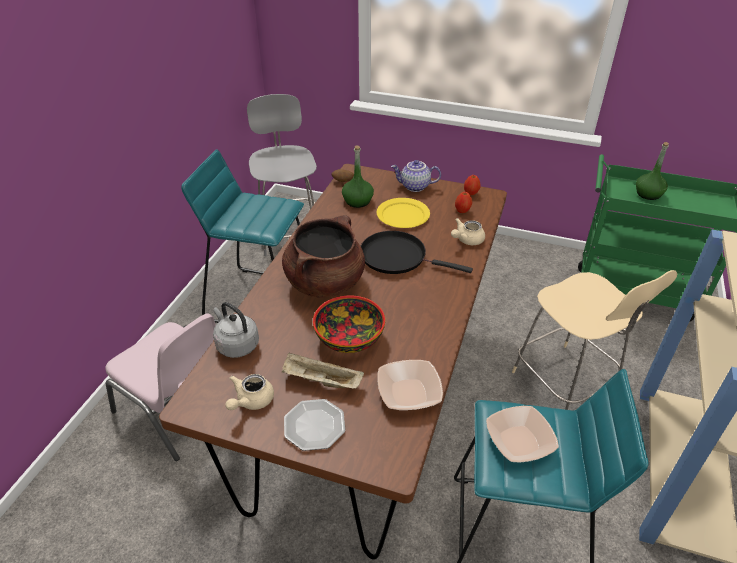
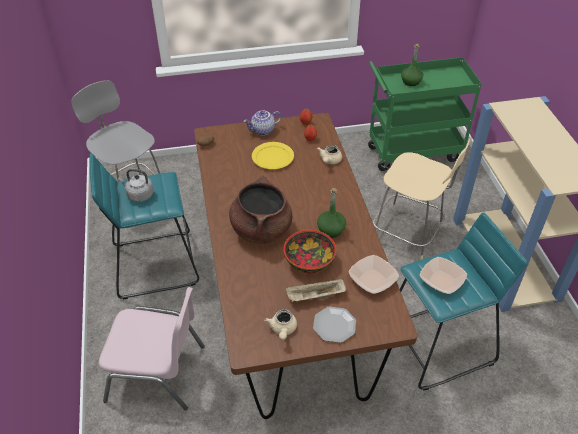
camera: 30 degrees left, 5 degrees up
(236, 344) = (239, 298): grey kettle -> grey kettle (139, 195)
(358, 201) = (231, 157): green bottle -> green bottle (331, 230)
(397, 257) = (294, 191): black frying pan -> none

